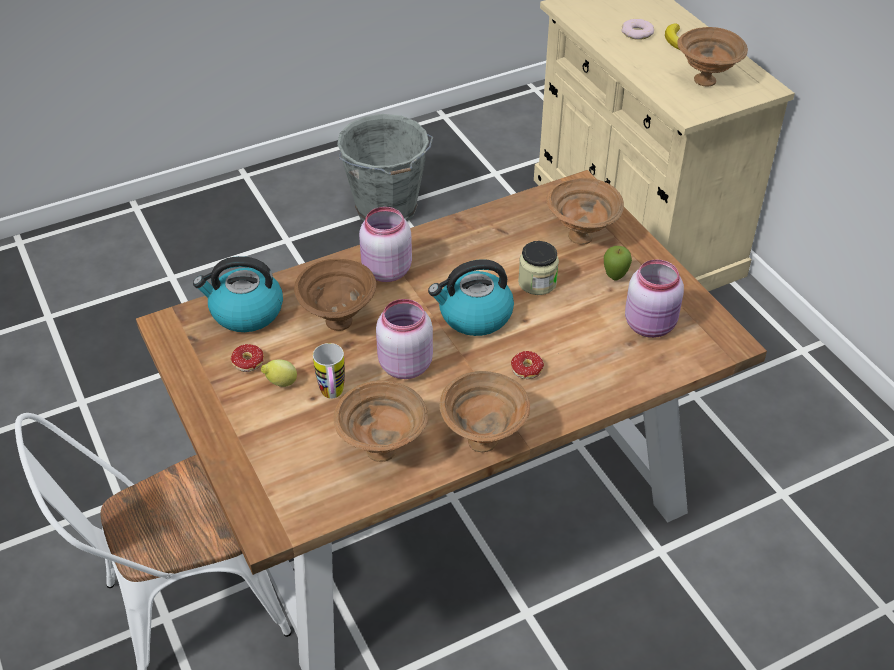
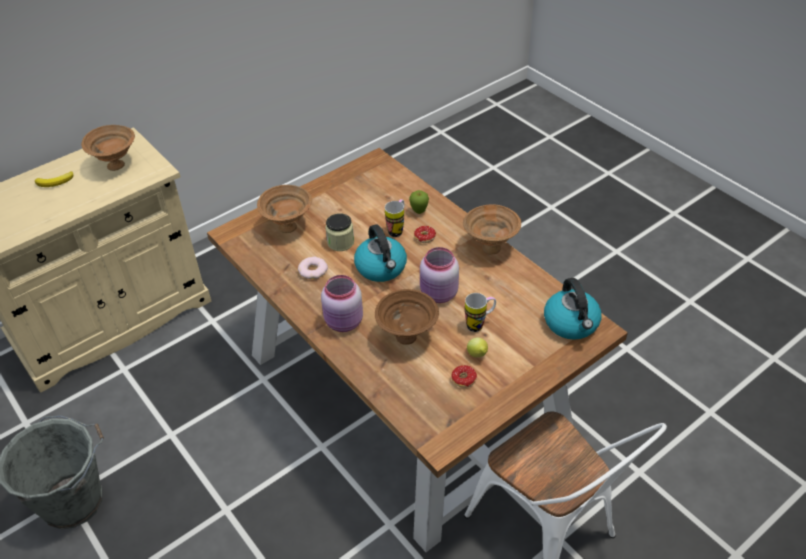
camera: 100 degrees left, 0 degrees up
(245, 312) = (411, 396): kettle -> kettle (571, 323)
(383, 450) = (515, 290): brown bowl -> none
(552, 343) = (397, 229): none -> mug
(615, 277) = (327, 208): apple -> apple (419, 212)
(637, 33) = (38, 203): donut -> donut (313, 270)
(651, 325) = (370, 190): pink jar -> none

